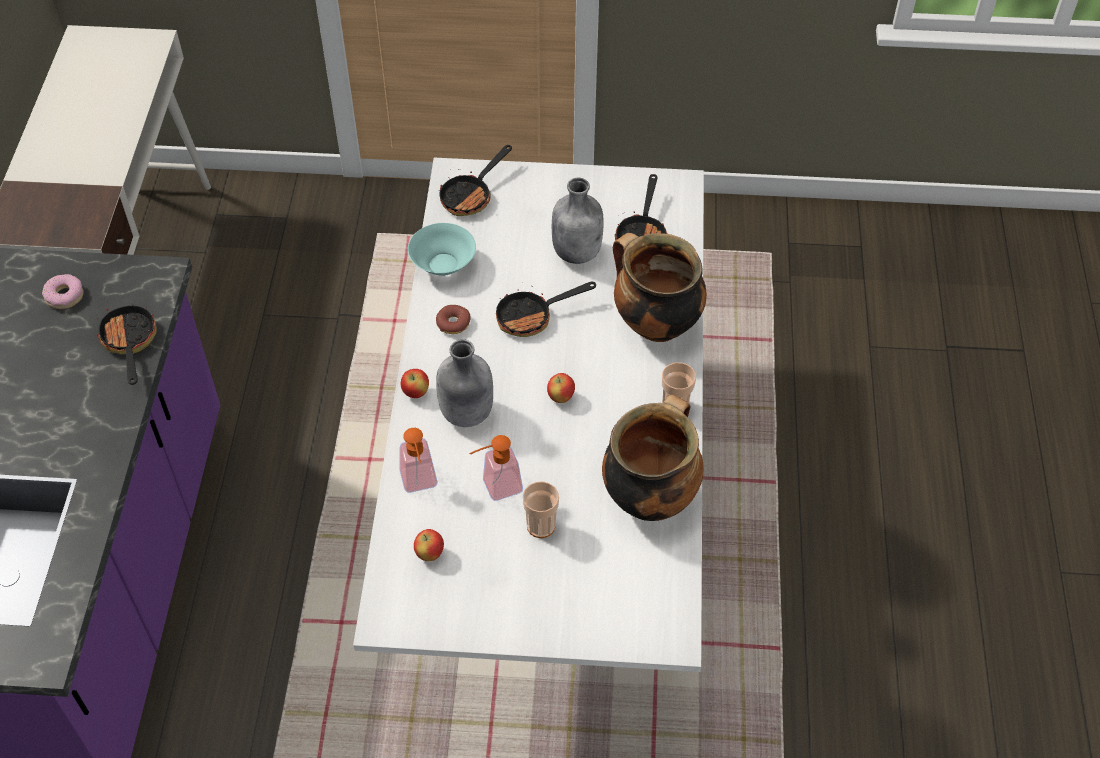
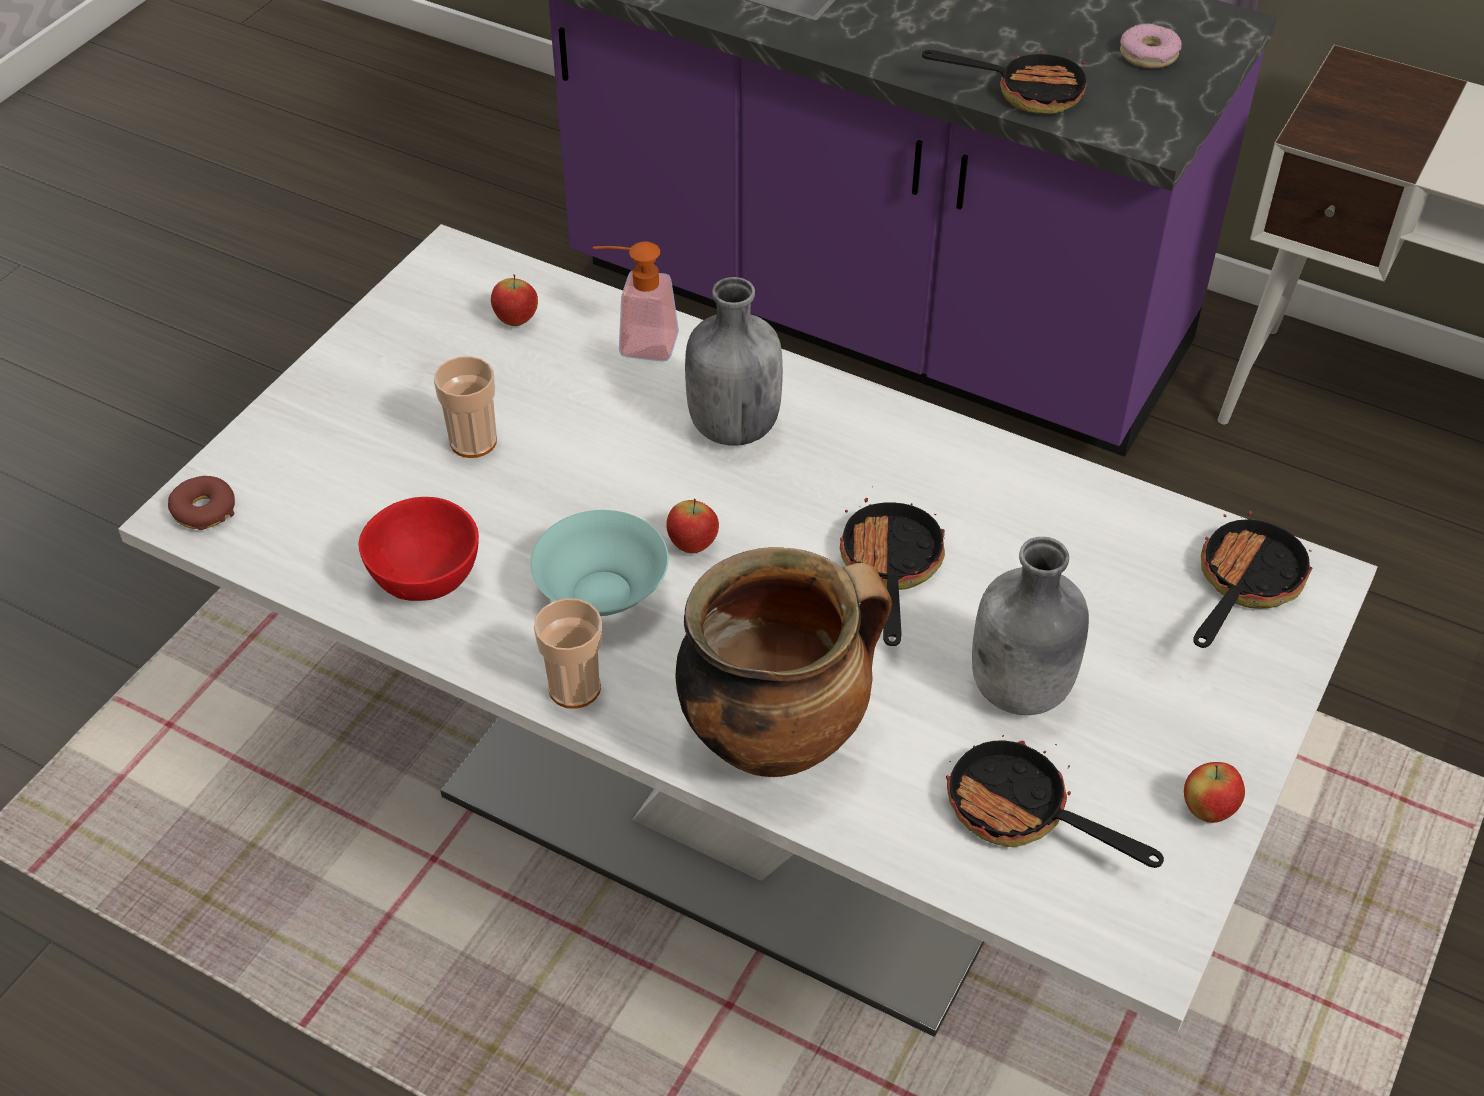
camera: 115 degrees right, 5 degrees down
(416, 392) = (809, 384): apple -> apple (1207, 810)
(442, 264) = (1077, 494): turquoise bowl -> turquoise bowl (604, 593)
(453, 323) = (930, 467): donut -> donut (204, 510)
(471, 196) = (1243, 585): frying pan -> frying pan turned 60 degrees clockwise
(495, 487) = (574, 416): soap dispenser -> none
(649, 496) = (428, 582): cooking pot -> red bowl

